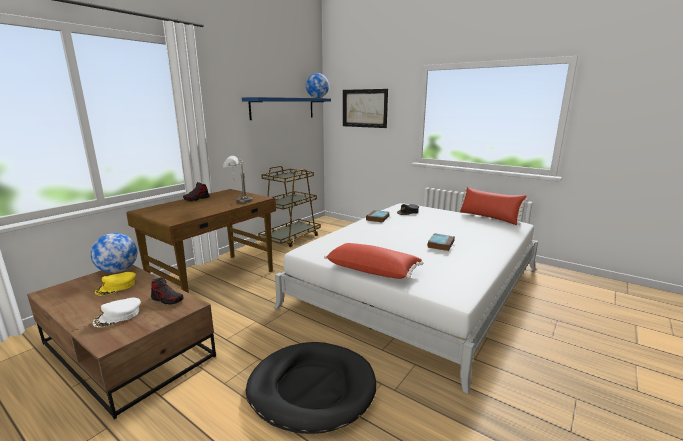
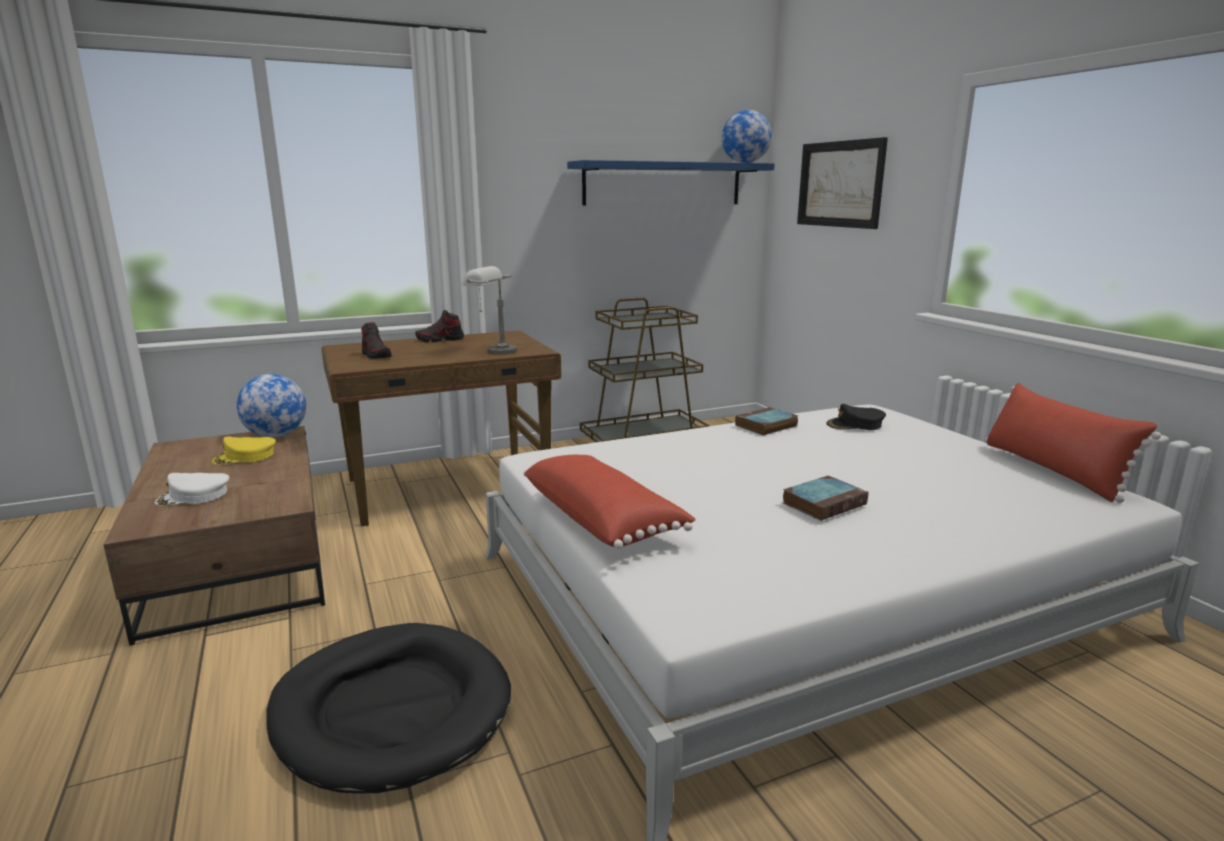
camera: 30 degrees right, 0 degrees up
(167, 299) = (273, 489): shoe -> shoe (376, 355)

